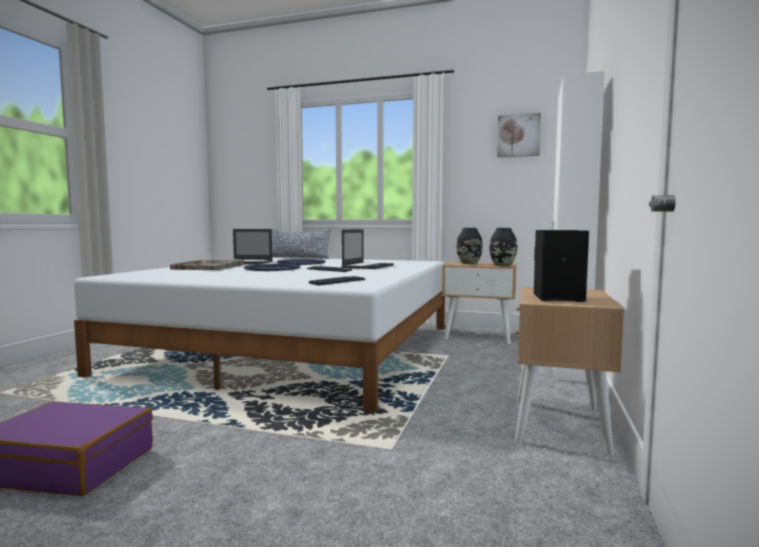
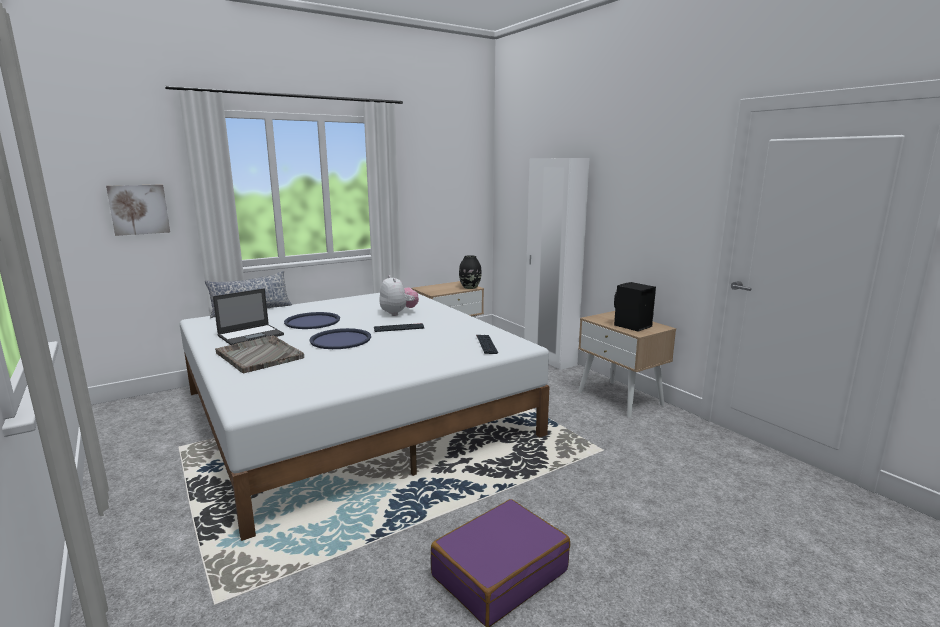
camera: 50 degrees left, 10 degrees up
(368, 266) = (398, 313): laptop -> plush toy
(468, 263) = (437, 288): black vase -> none
(518, 135) = (450, 168): picture -> picture (139, 209)

